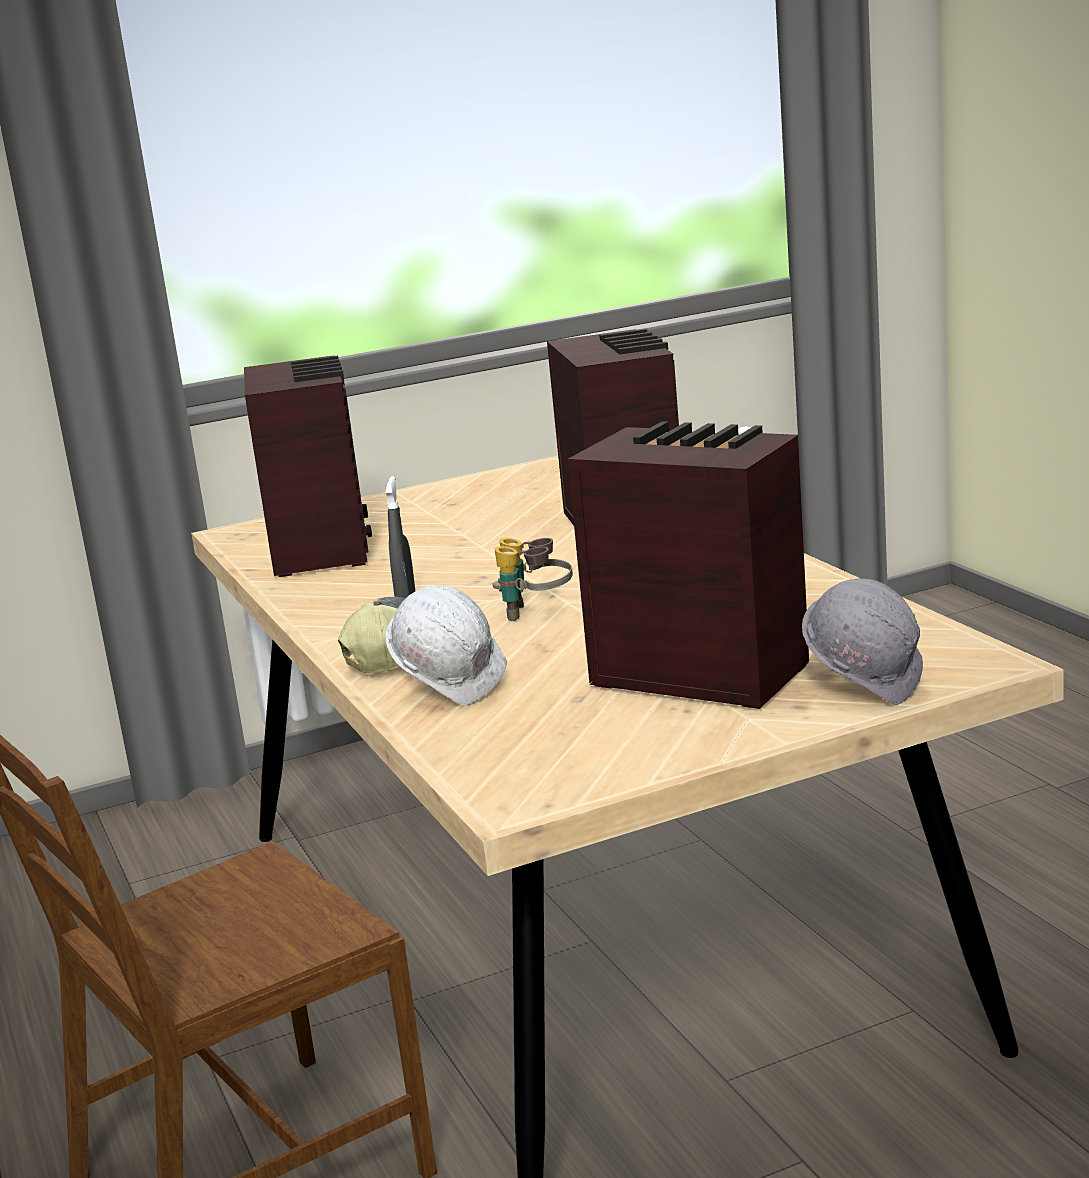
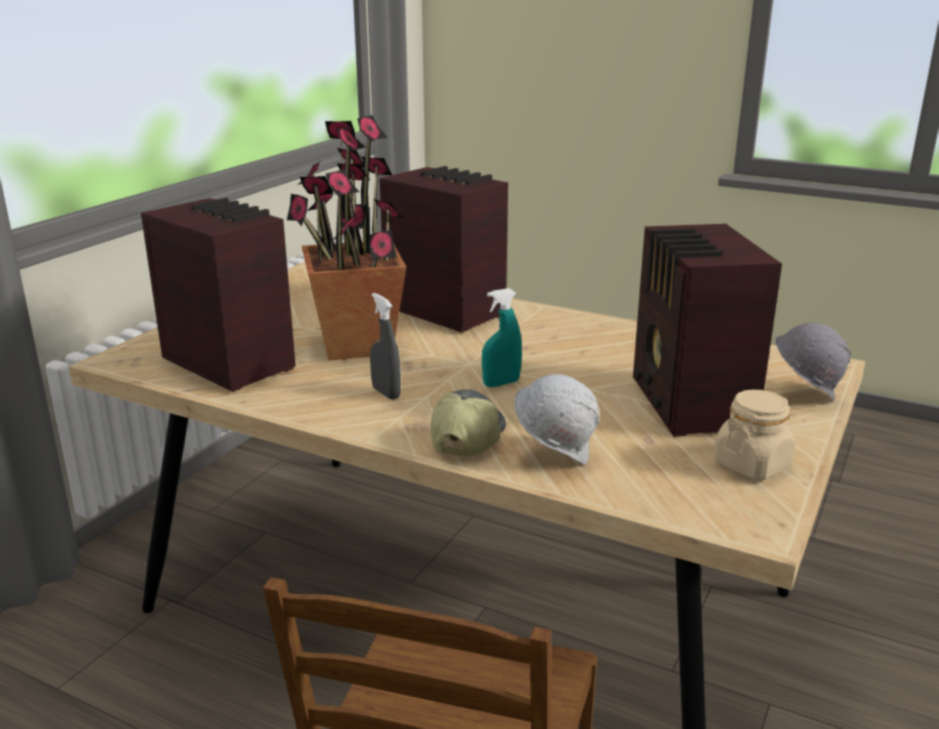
camera: 40 degrees left, 5 degrees up
(462, 551) = (355, 345): none -> potted plant
(535, 613) = (501, 383): binoculars -> turquoise spray bottle
(638, 746) = (752, 464): none -> beige jar
(697, 674) = (689, 405): radio -> radio turned 90 degrees counterclockwise

